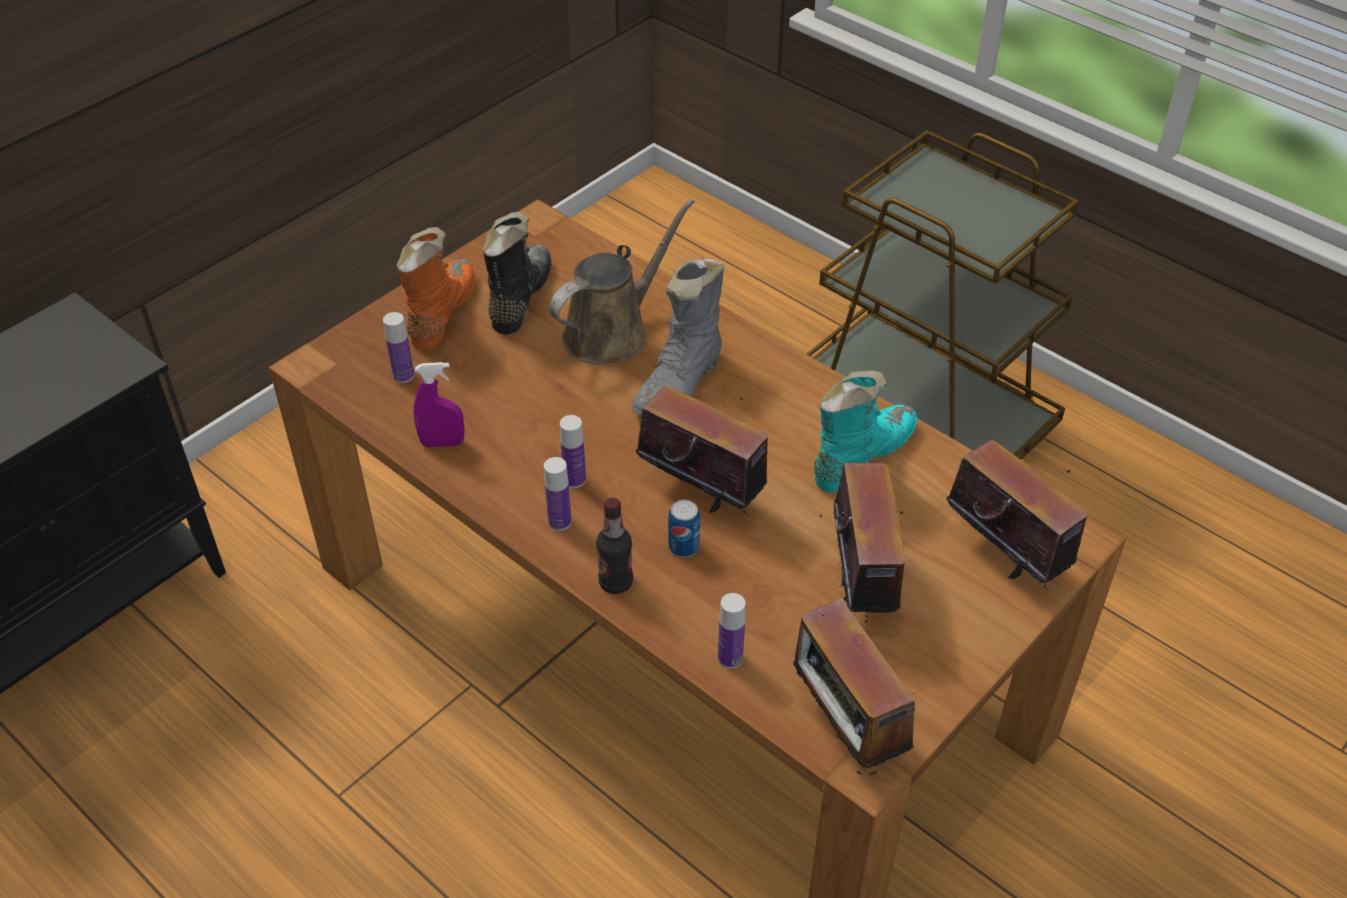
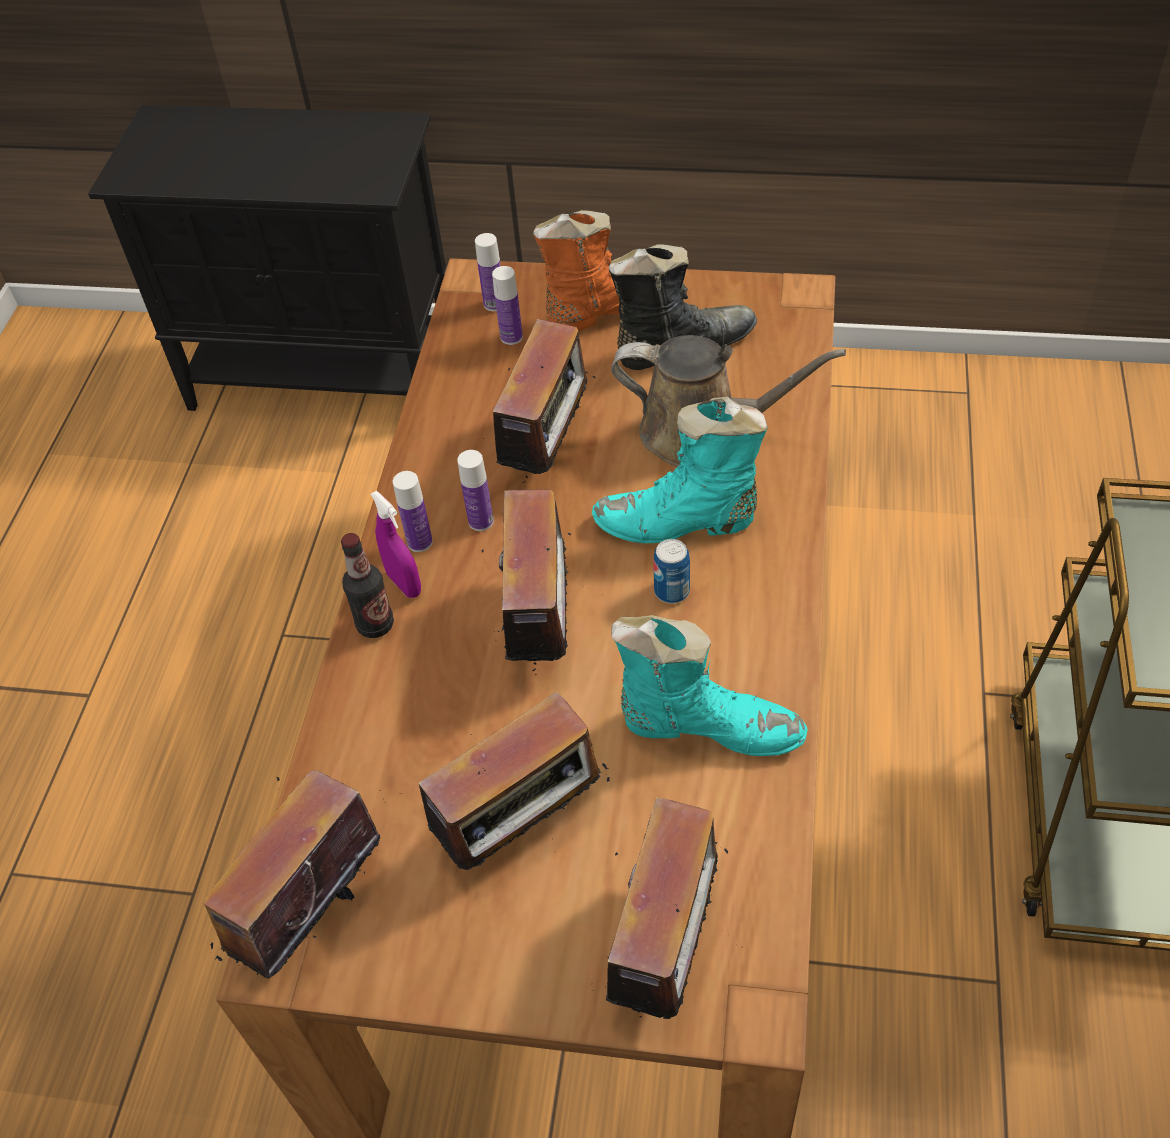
camera: 60 degrees right, 5 degrees up
(442, 443) = (452, 410): purple spray bottle -> purple spray bottle (404, 584)
(542, 411) = (548, 449): none -> radio
(680, 384) = (678, 523): grey boot -> turquoise boot
(684, 547) = (458, 650): can -> can (671, 591)
(730, 658) = (342, 765): bottle -> bottle (494, 304)

